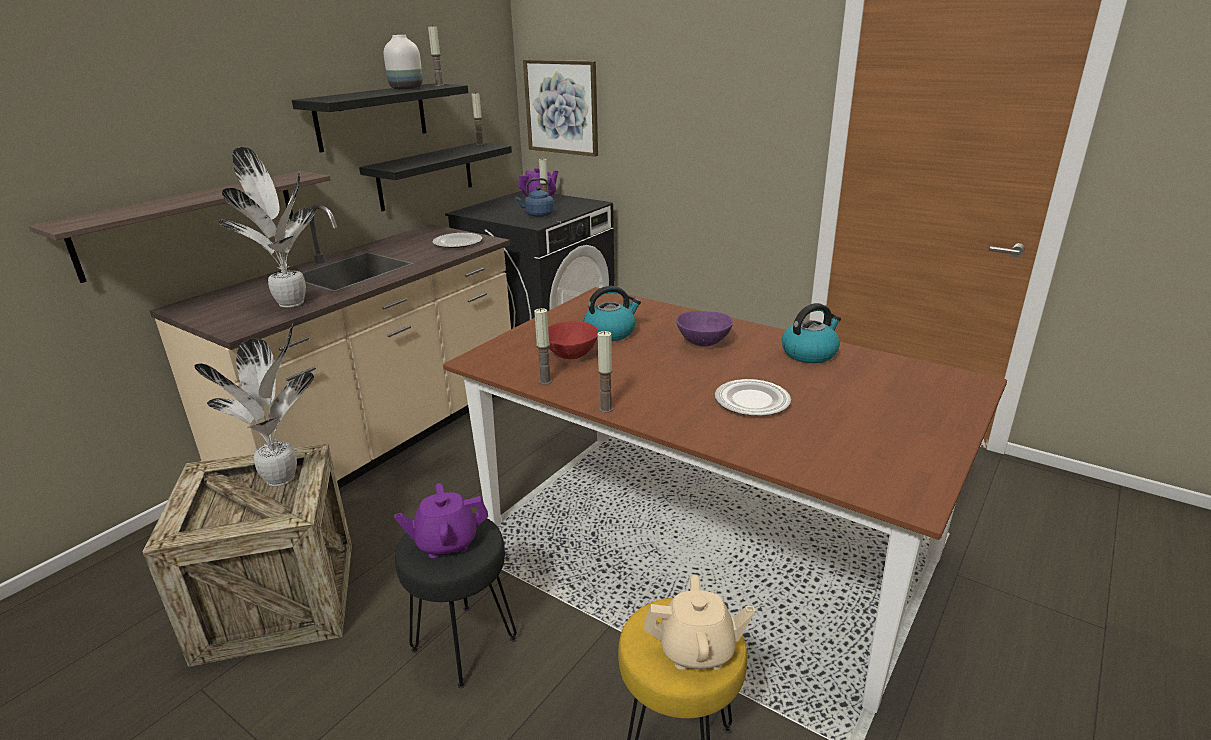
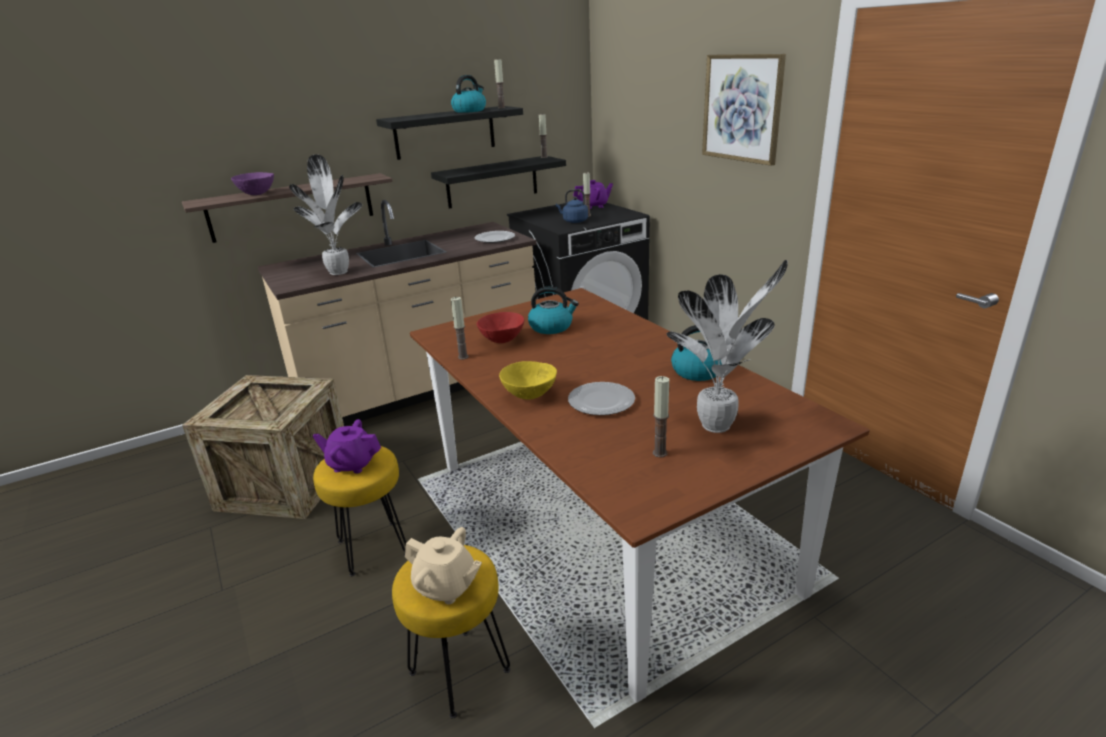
camera: 25 degrees right, 0 degrees up
(284, 479) = (292, 397): potted plant -> potted plant (719, 426)
(405, 89) = (469, 111): white vase -> kettle
(463, 644) = (372, 547): black stool -> yellow stool
(562, 107) = (619, 127): picture -> picture (742, 108)
(606, 409) = (482, 386): candle -> candle (660, 453)
(670, 410) = (529, 396): none -> yellow bowl
(703, 344) = (615, 348): purple bowl -> purple bowl (256, 194)

